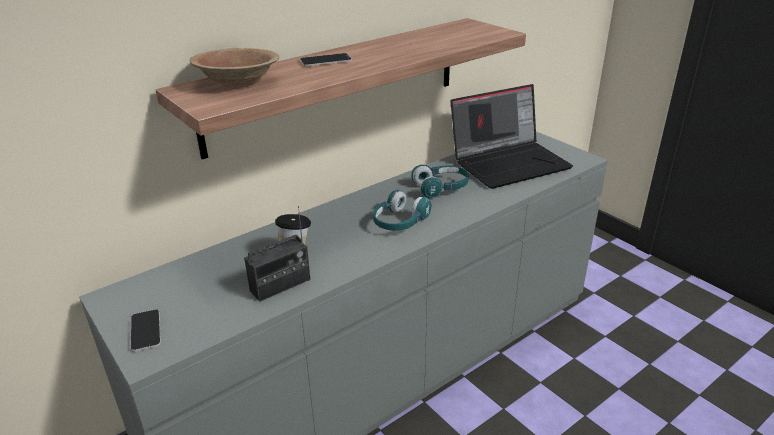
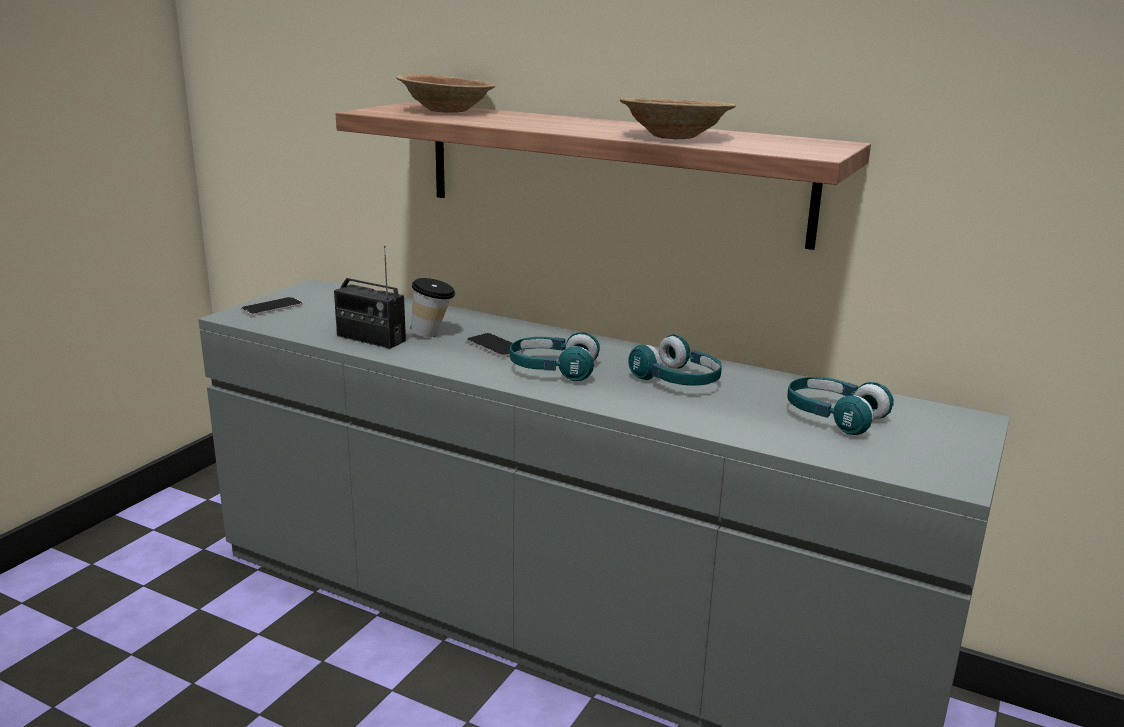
camera: 65 degrees right, 10 degrees down
(325, 61) = (553, 120): phone -> phone (495, 346)
(425, 46) = (674, 136): none -> brown bowl
(509, 162) = (833, 417): laptop -> turquoise headphones

